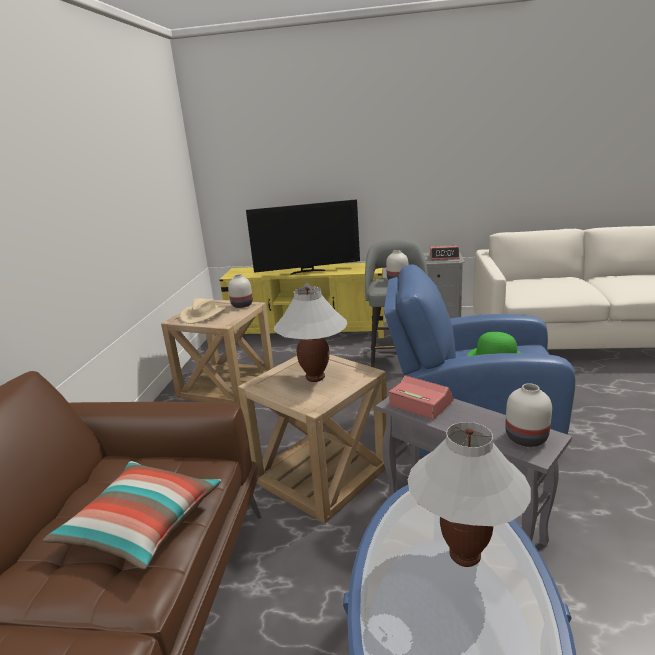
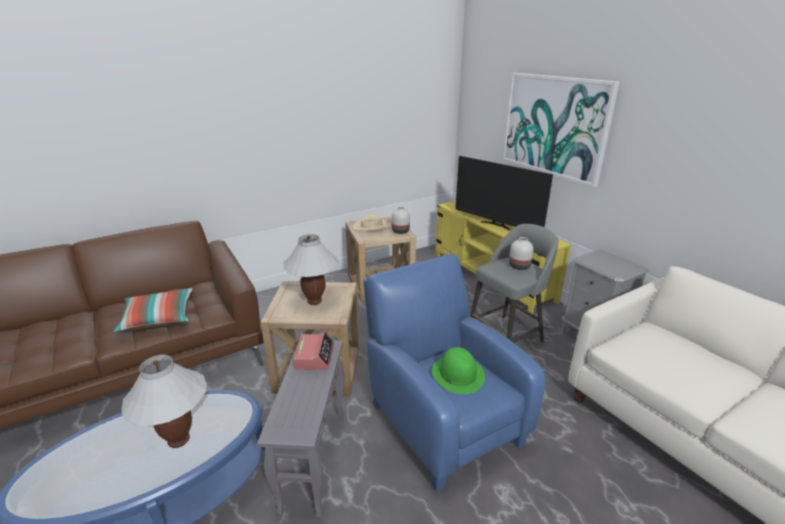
camera: 50 degrees right, 5 degrees up
(333, 157) = (554, 126): none -> picture
(444, 257) = (613, 267): alarm clock -> none
(525, 437) = (296, 421): white vase -> none

